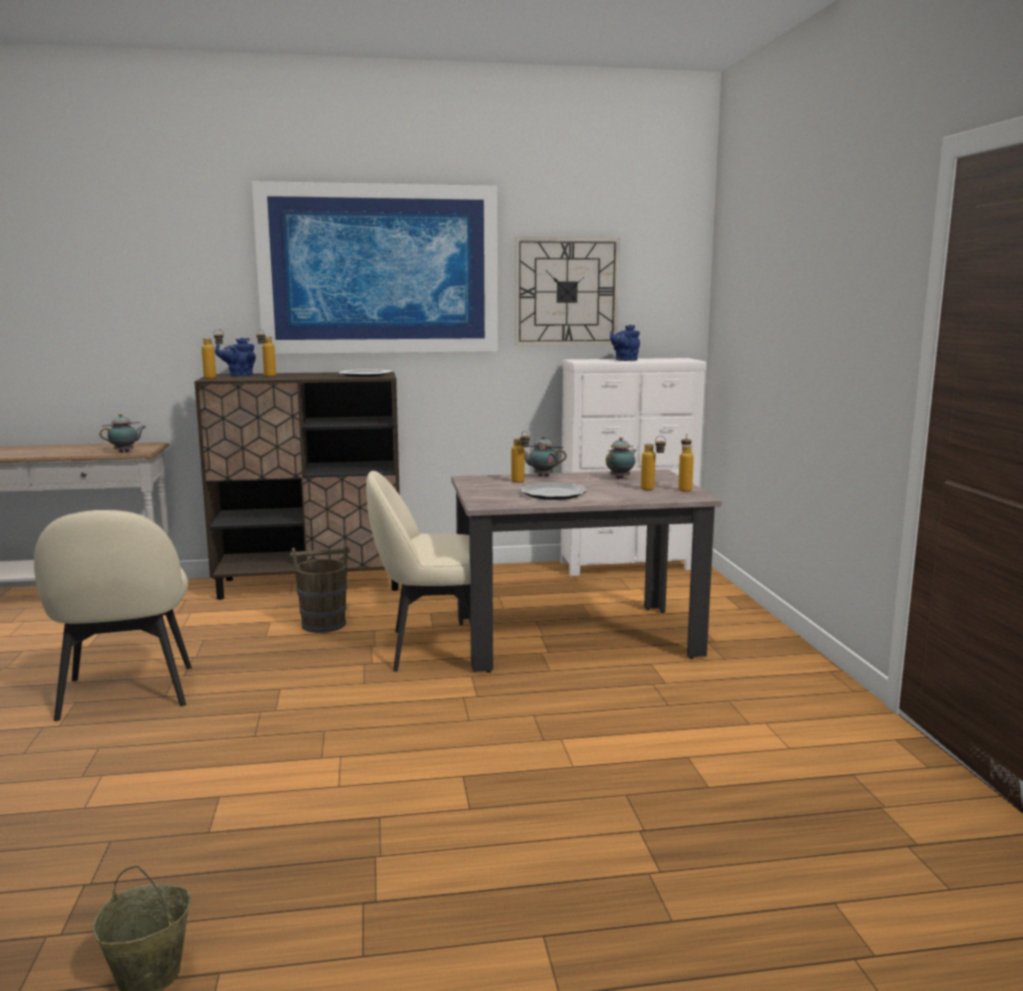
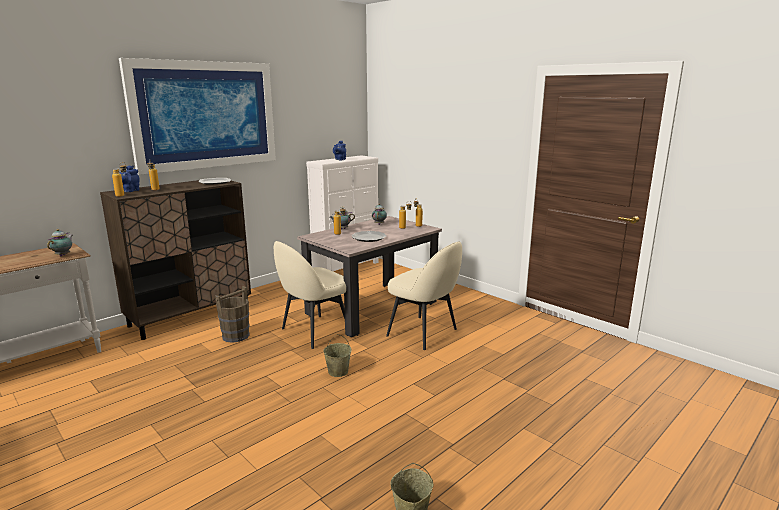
camera: 35 degrees left, 5 degrees up
(126, 694) = (177, 409): beige chair -> beige chair (423, 333)
(379, 716) = (338, 371): none -> beige bucket
(566, 292) = (305, 123): wall clock -> none

